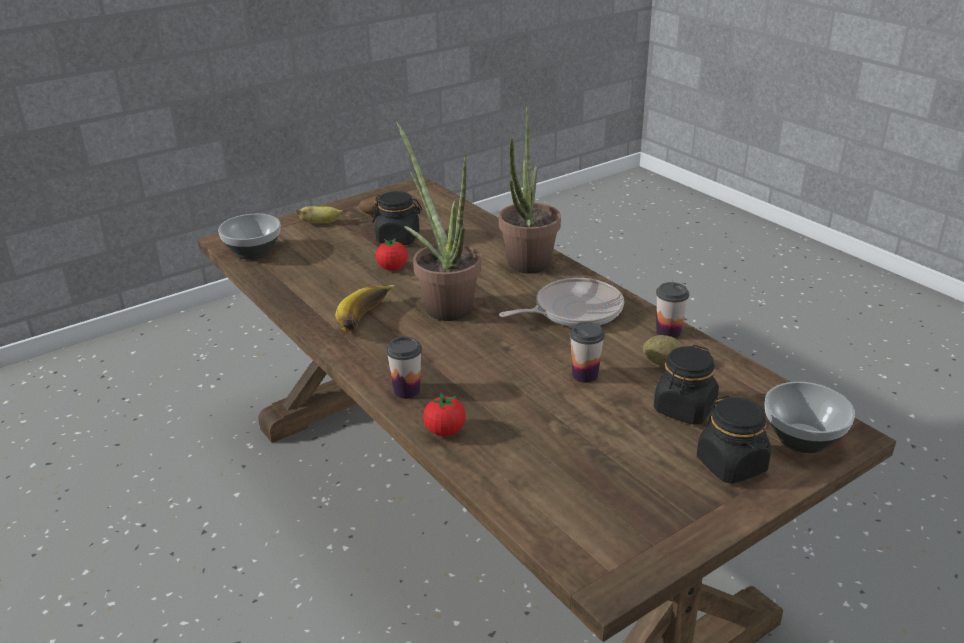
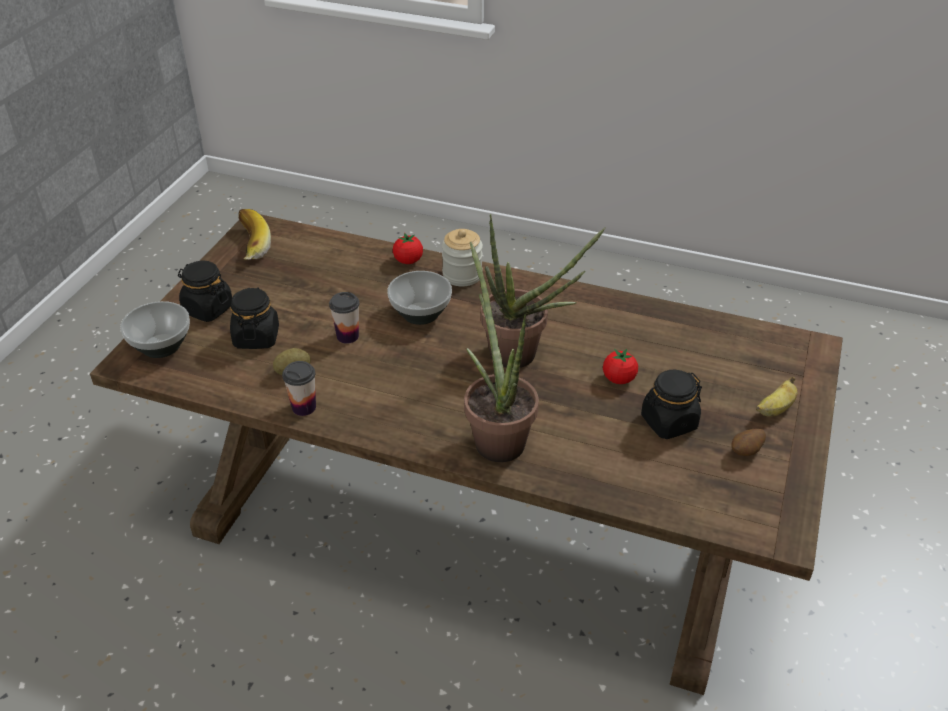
camera: 145 degrees right, 10 degrees up
(253, 253) = (763, 342): bowl -> bowl (419, 313)
(369, 319) = (562, 317): banana -> banana (248, 245)
(407, 391) = (462, 275): cup -> jar
(573, 311) = (404, 398): frying pan -> none

